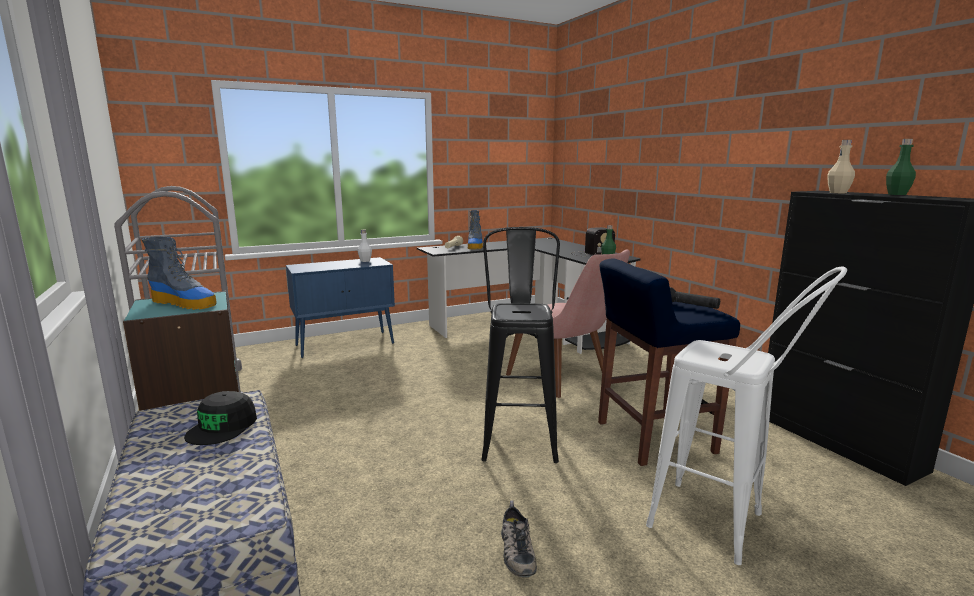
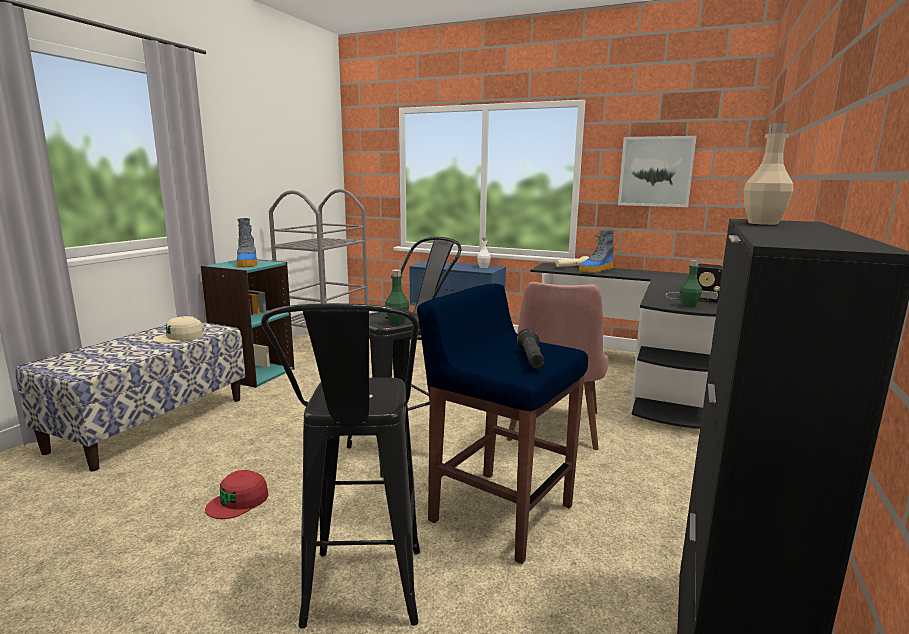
camera: 50 degrees right, 0 degrees up
(223, 426) = (180, 337): black cap -> beige cap
(491, 159) = (656, 171): none -> picture
(515, 550) = (238, 501): shoe -> red cap
(724, 528) = (362, 603): white stool -> black stool
(897, 194) = (834, 232): green bottle -> green bottle (397, 322)

